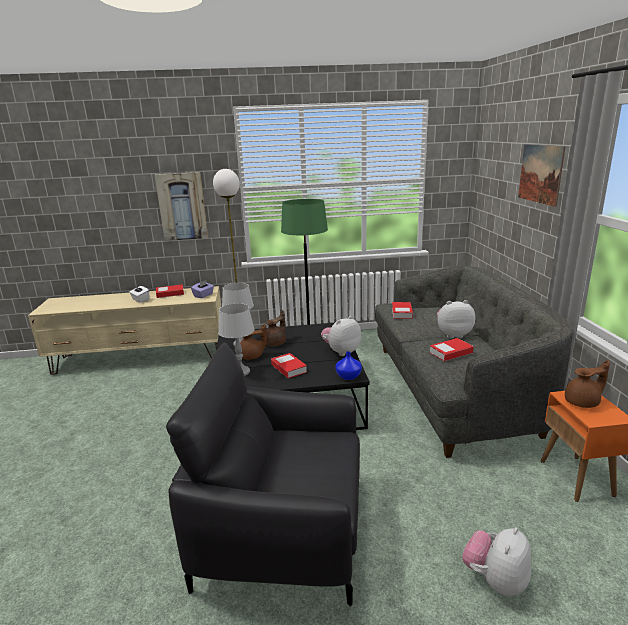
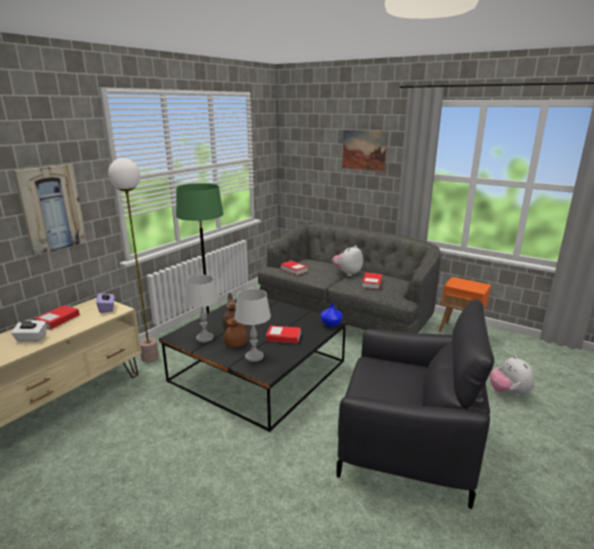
camera: 50 degrees left, 0 degrees up
(283, 529) = (406, 443): black armchair -> black armchair turned 120 degrees counterclockwise
(341, 351) = (293, 311): plush toy -> none
(583, 402) = (462, 284): brown teapot -> none

